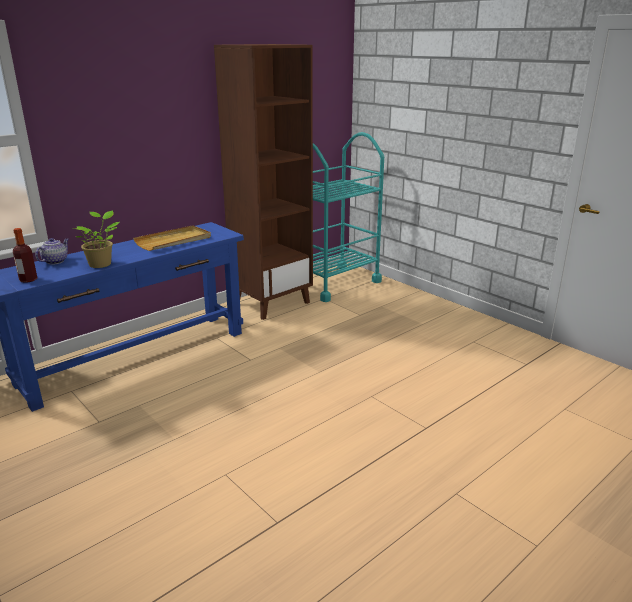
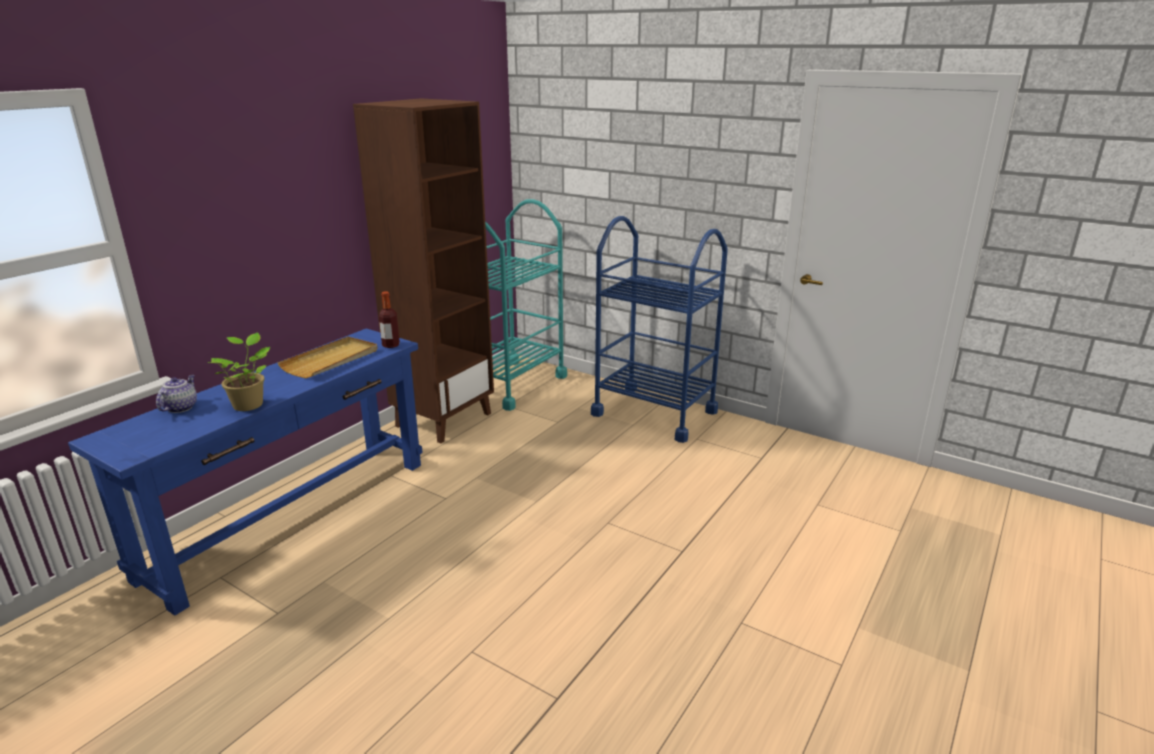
camera: 15 degrees left, 0 degrees up
(28, 280) = (157, 440): bottle -> bottle (391, 345)
(444, 317) = (654, 413): none -> blue cart

